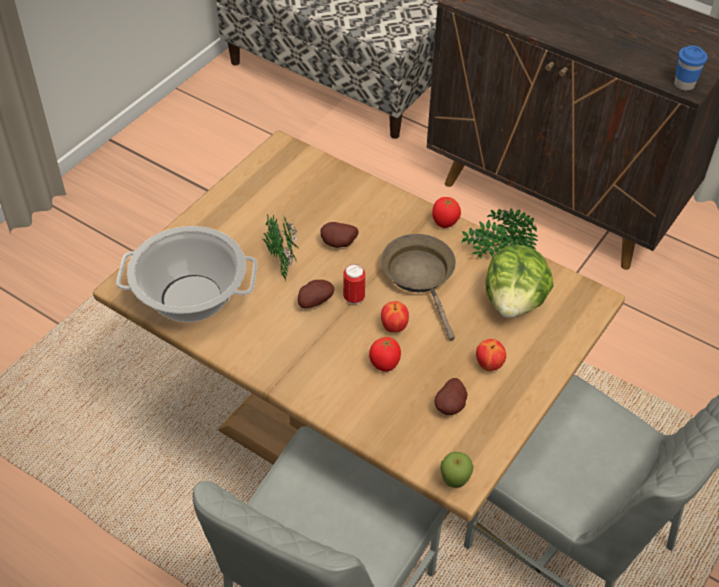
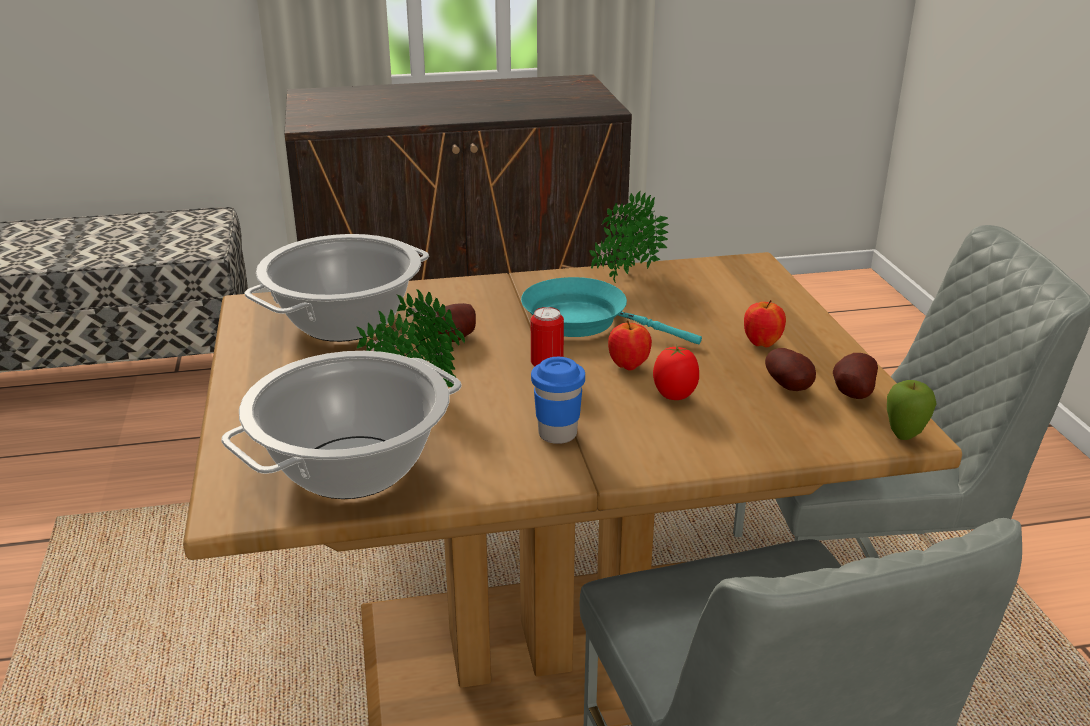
camera: 45 degrees left, 20 degrees down
(304, 193) = (345, 323): none -> cooking pot
(314, 301) = (510, 391): potato -> potato (851, 393)
(420, 277) = (583, 321): brown frying pan -> turquoise frying pan
(444, 224) = (536, 279): tomato -> none
(514, 302) = (697, 295): lettuce -> none
(684, 85) = (600, 109): blue cup -> blue cup (557, 434)

